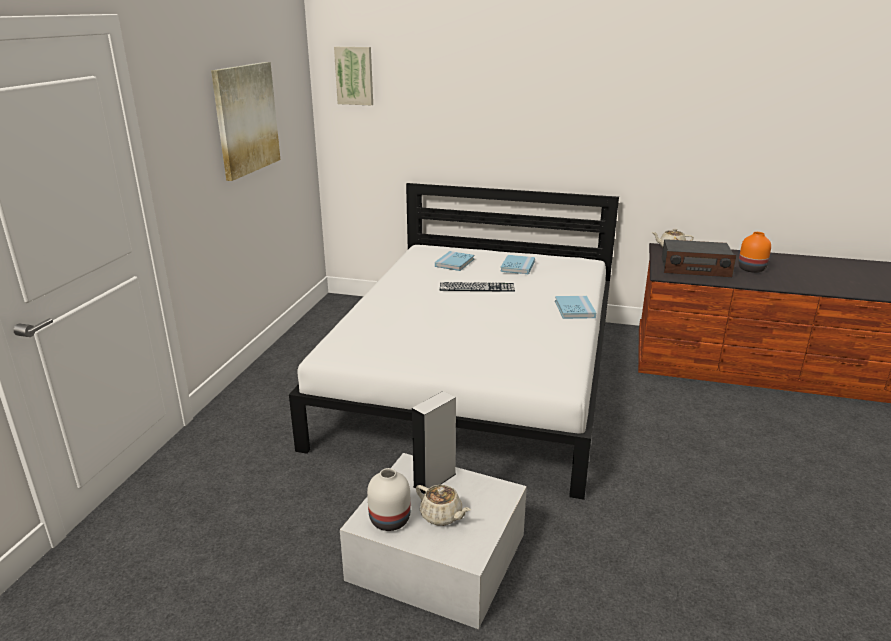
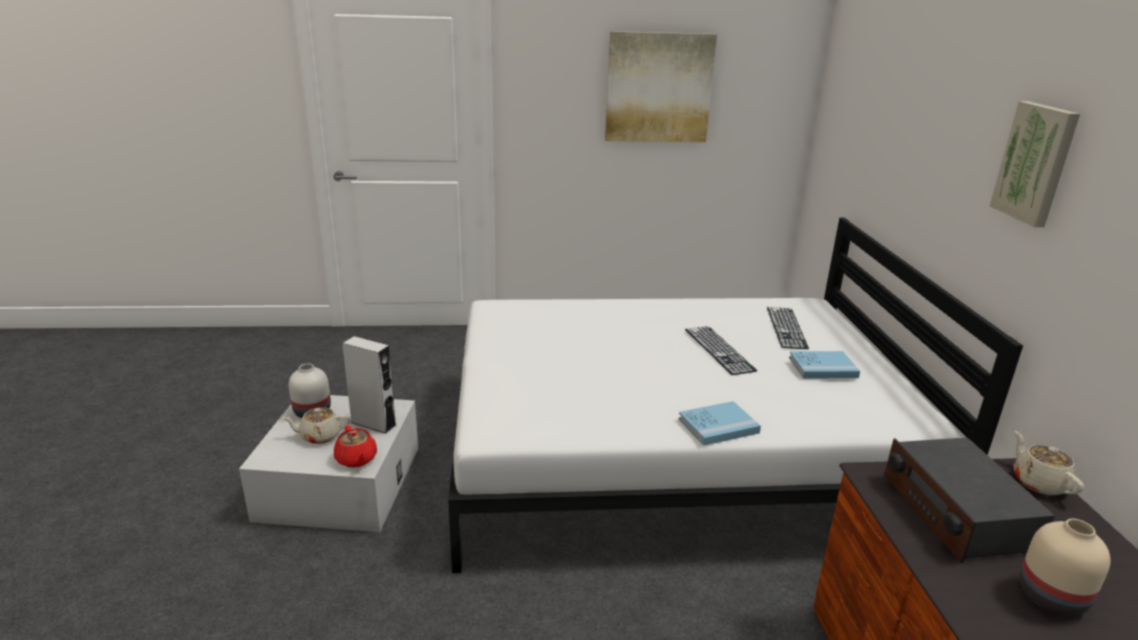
camera: 70 degrees right, 0 degrees up
(354, 75) = (845, 67): picture -> picture (1036, 163)
(442, 516) = (320, 436): beige teapot -> beige teapot turned 60 degrees clockwise
(454, 263) = (786, 327): blue book -> keyboard
(493, 494) = (356, 459): none -> red teapot
(751, 269) = (1050, 597): orange vase -> beige vase

